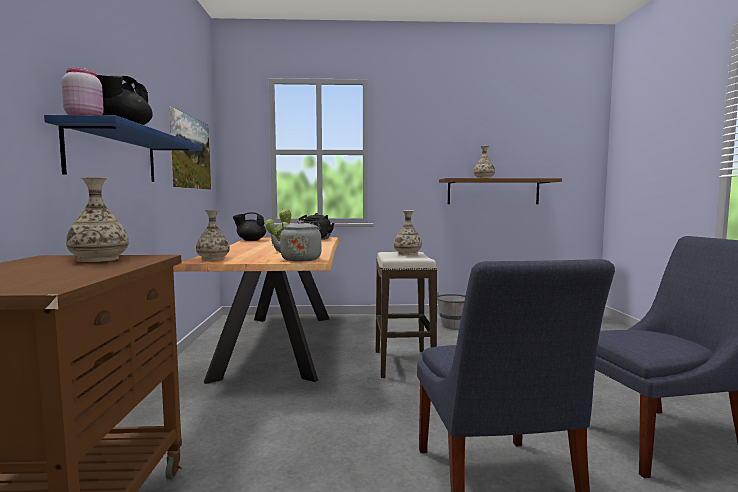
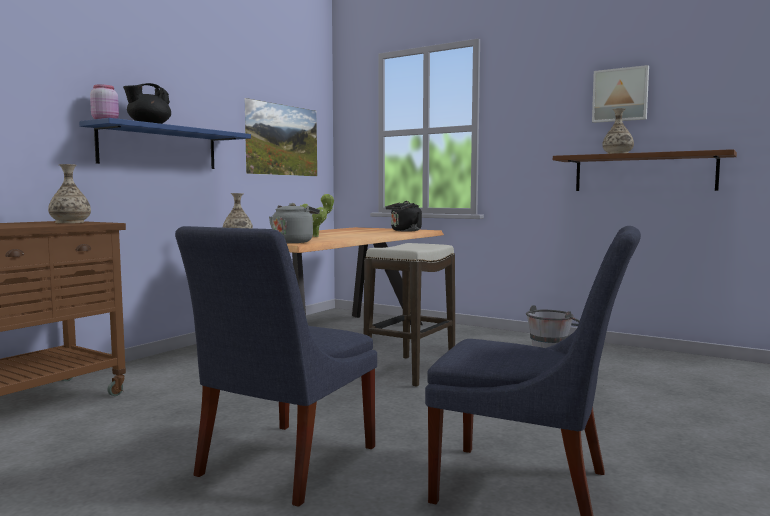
camera: 35 degrees right, 0 degrees up
(250, 240) = (341, 229): black teapot -> none
(407, 253) = (423, 245): vase -> none
(477, 136) = (620, 95): none -> picture

